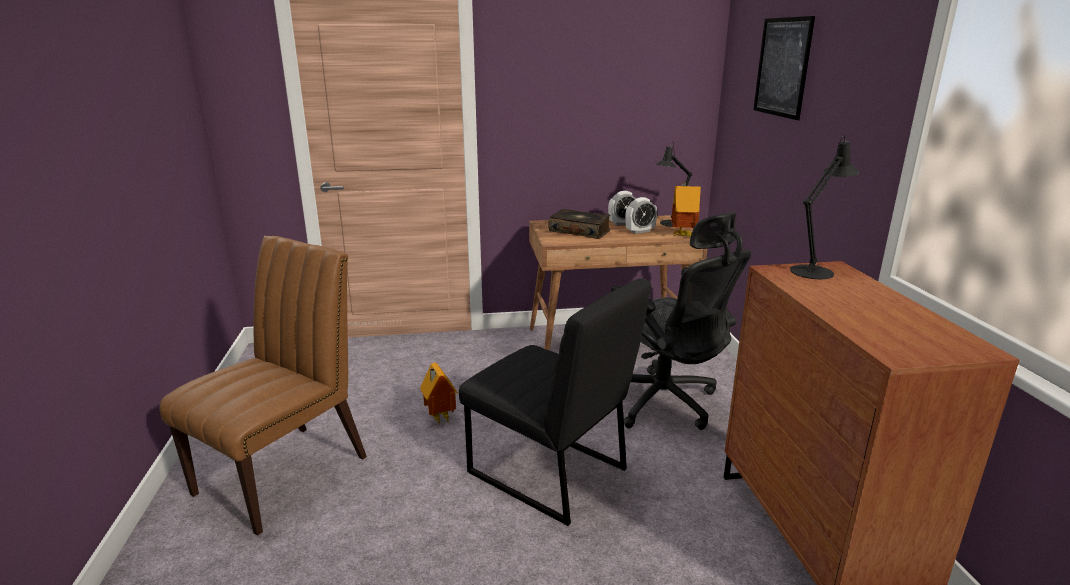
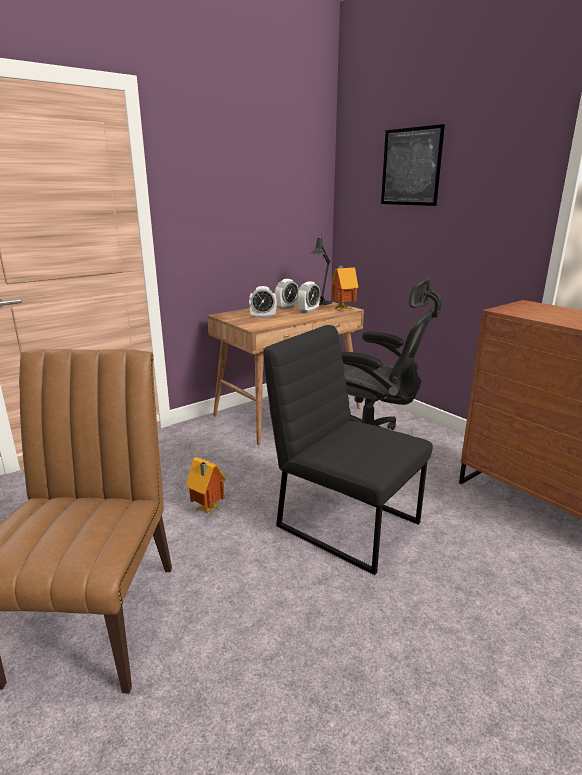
camera: 30 degrees left, 0 degrees up
(550, 473) = (345, 522): black chair -> black chair turned 150 degrees counterclockwise
(580, 231) = (263, 316): book -> alarm clock
(814, 270) = (523, 306): black table lamp -> none

